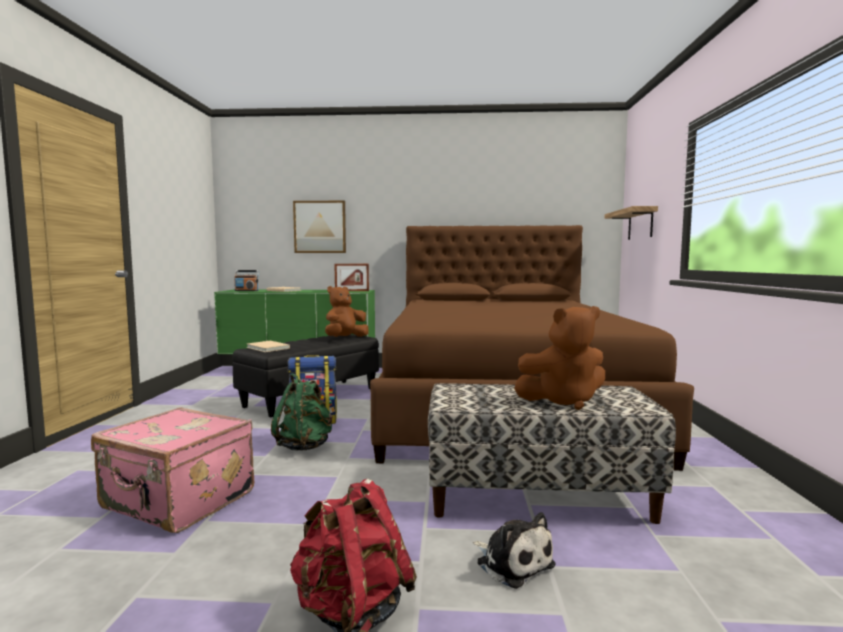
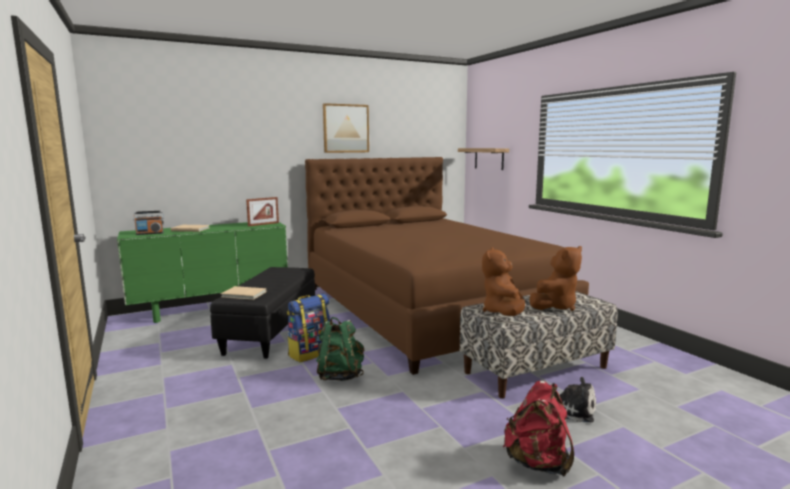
camera: 30 degrees left, 5 degrees up
(178, 502) = (319, 444): pink suitcase -> none
(320, 227) = (215, 160): picture -> picture (345, 128)
(345, 338) = (288, 272): brown plush toy -> brown plush toy (503, 313)

